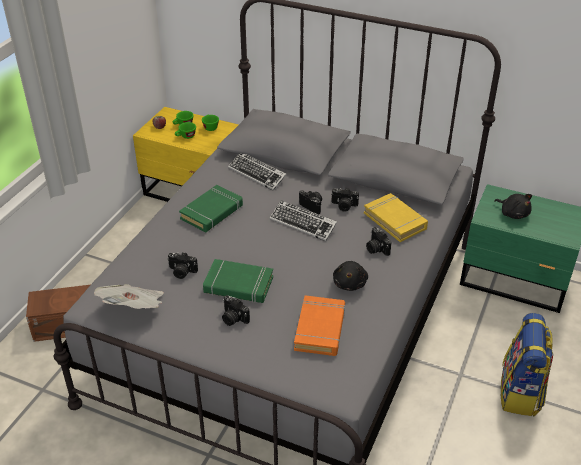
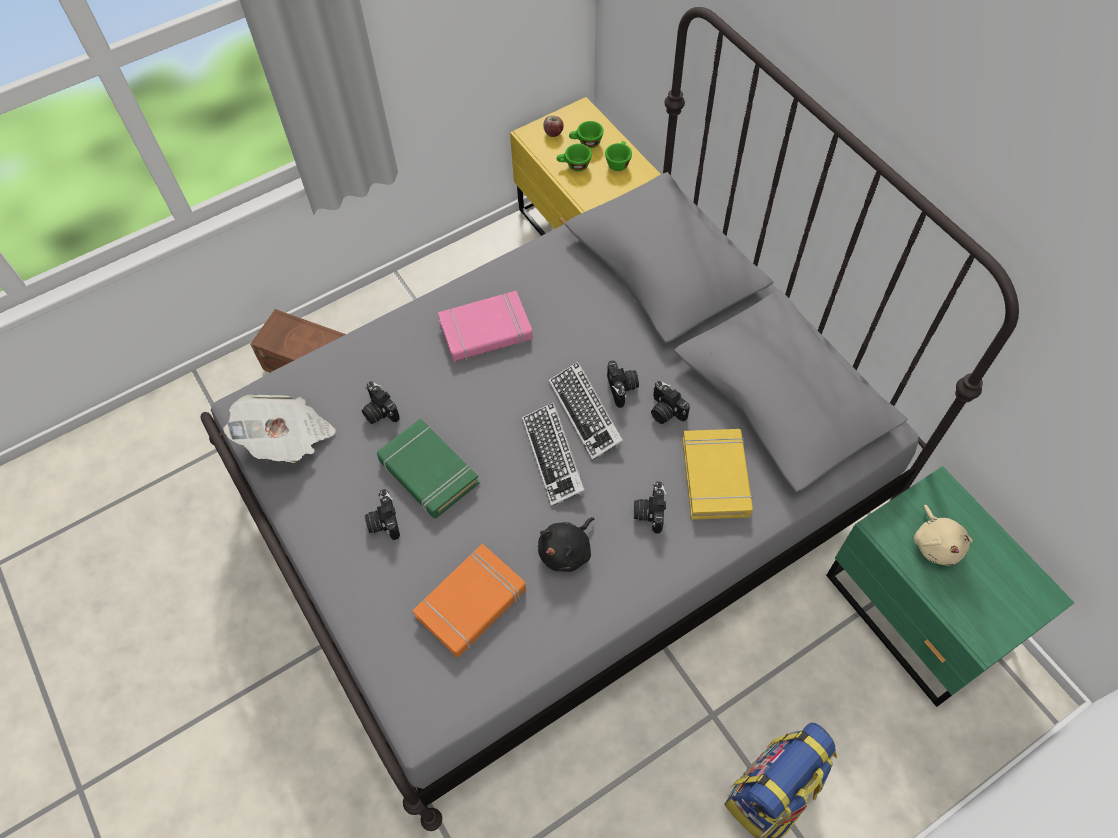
camera: 35 degrees right, 20 degrees up
(212, 212) = (486, 331): green book -> pink book
(257, 174) = (592, 292): keyboard -> keyboard (553, 456)
(513, 213) = (936, 544): black plush toy -> beige plush toy

